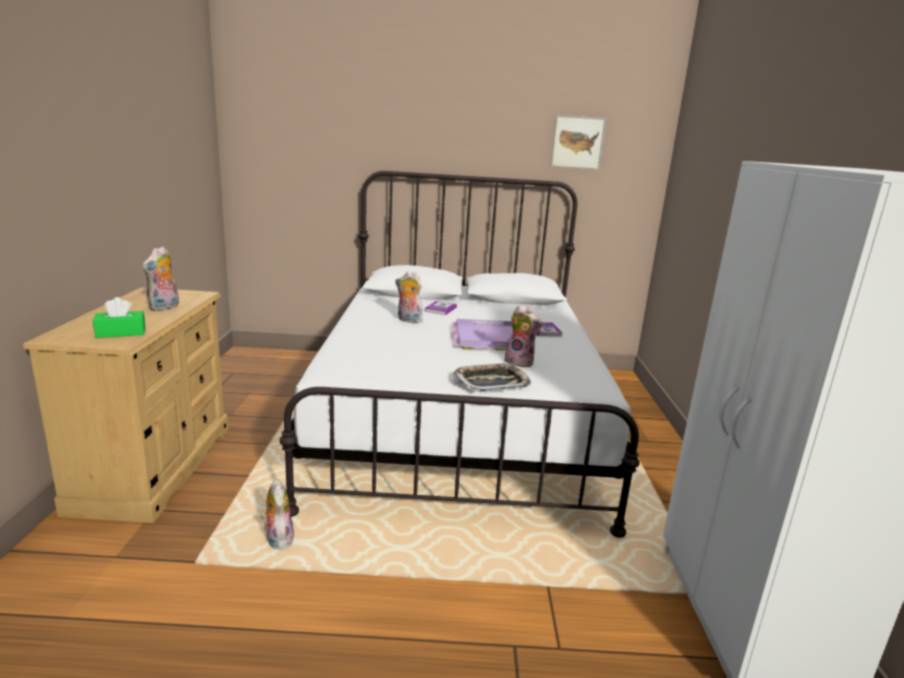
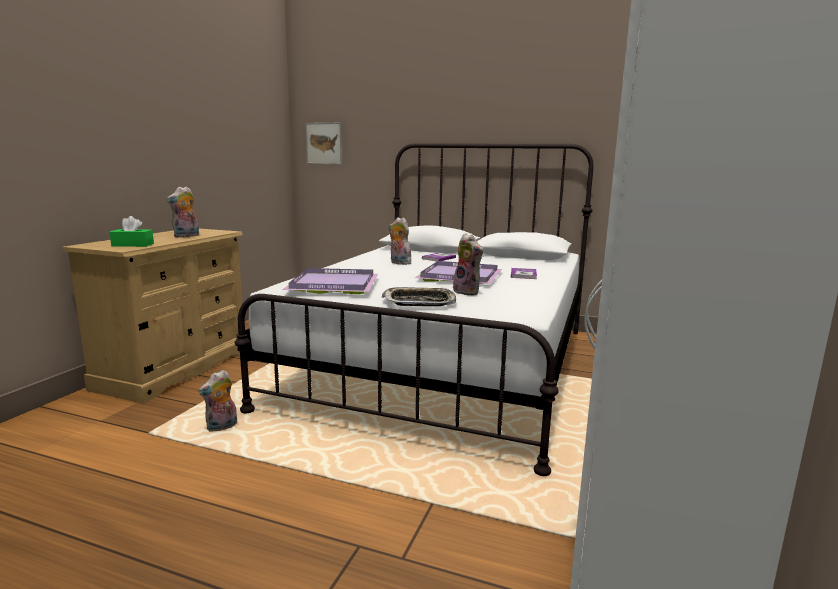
camera: 20 degrees right, 5 degrees down
(278, 539) = (222, 428): plush toy -> plush toy turned 135 degrees counterclockwise
(379, 364) = (332, 284): none -> purple tray
(577, 142) = (593, 105): picture -> picture (324, 143)

